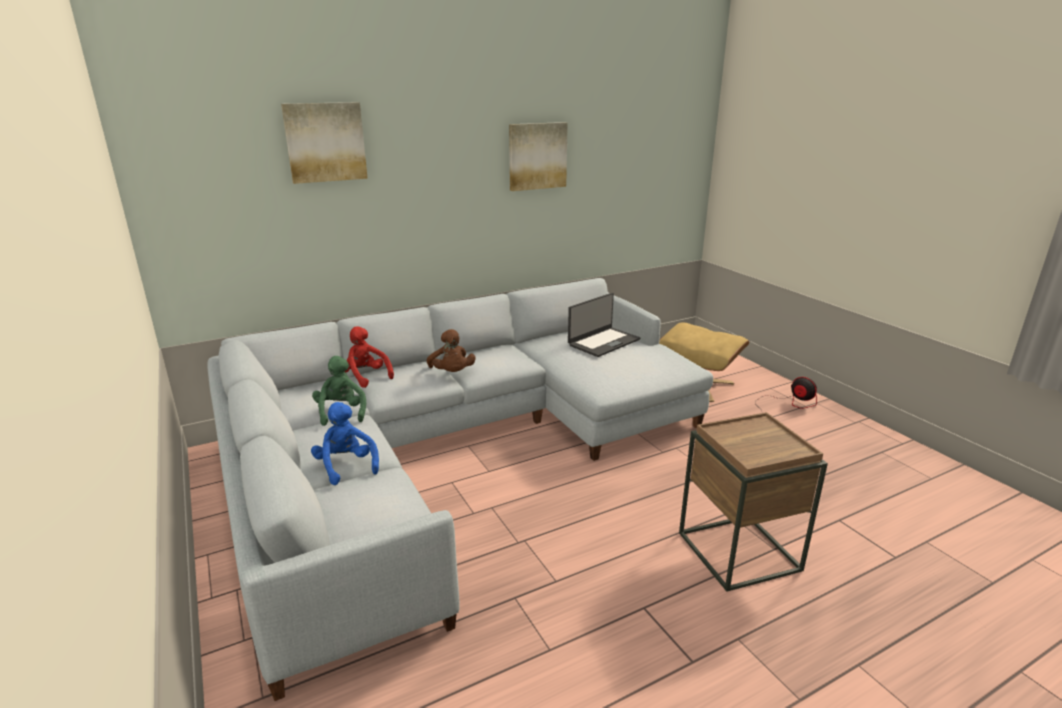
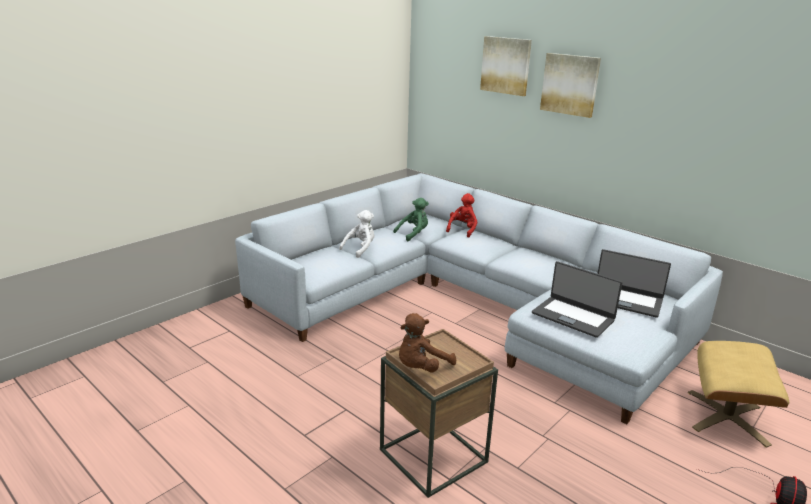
camera: 70 degrees right, 0 degrees up
(346, 466) = (360, 249): blue plush toy -> white plush toy
(452, 373) = (497, 253): brown plush toy -> brown plush toy (421, 367)
(537, 156) = (676, 109): picture -> picture (570, 84)
(623, 372) = (573, 316): none -> laptop

